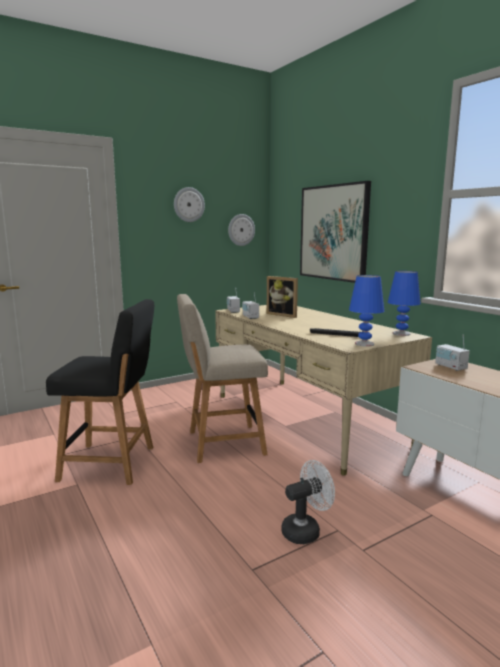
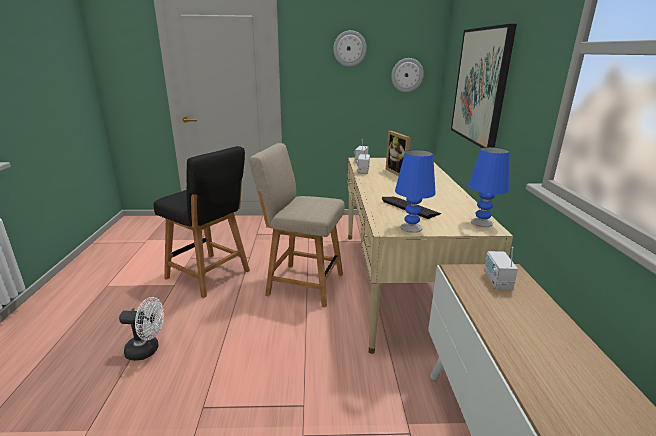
camera: 30 degrees right, 10 degrees up
(306, 530) = (278, 392): white fan -> white fan (147, 350)

